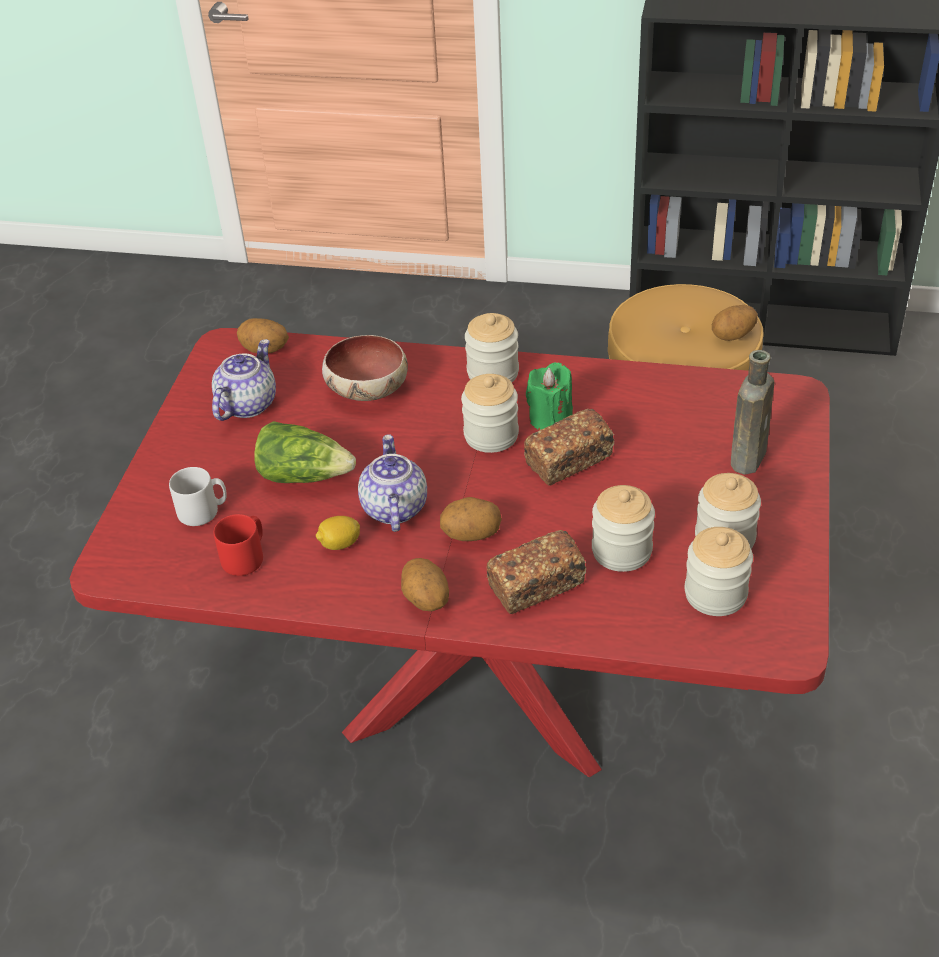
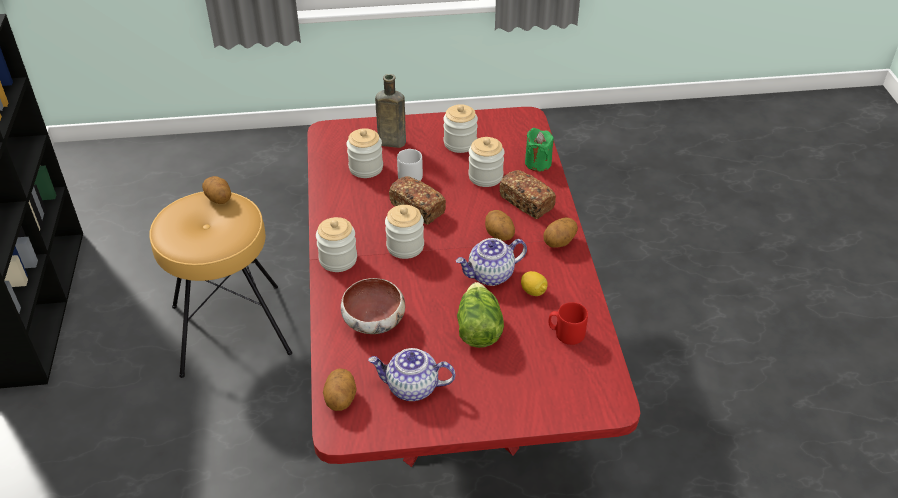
camera: 110 degrees left, 0 degrees up
(203, 511) = (535, 371): grey mug -> grey mug (408, 175)
(550, 418) = (379, 223): green candle -> green candle (538, 163)
(715, 594) = (502, 142): jar -> jar (366, 168)

